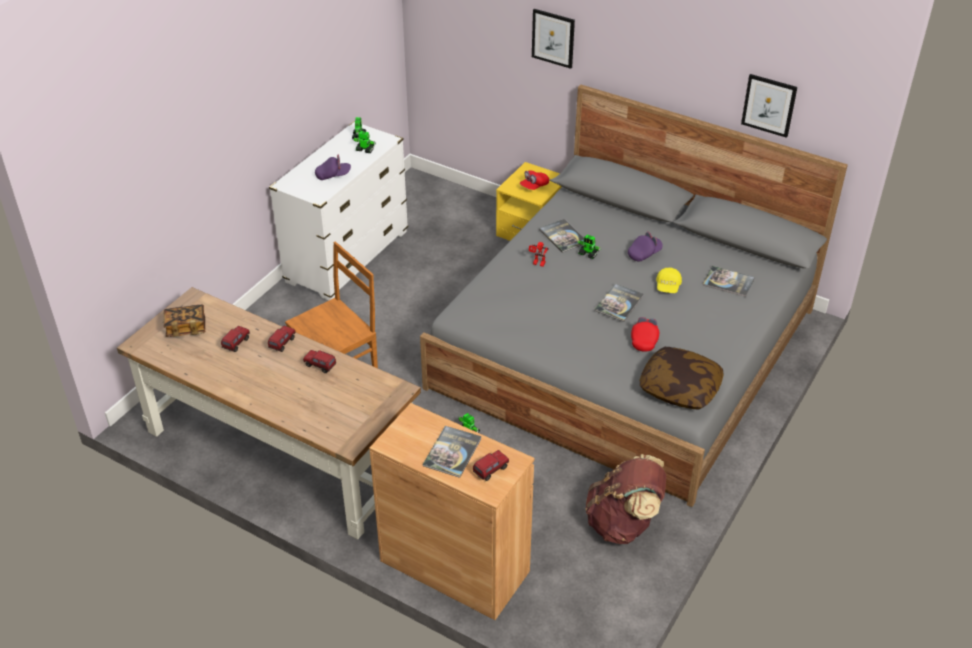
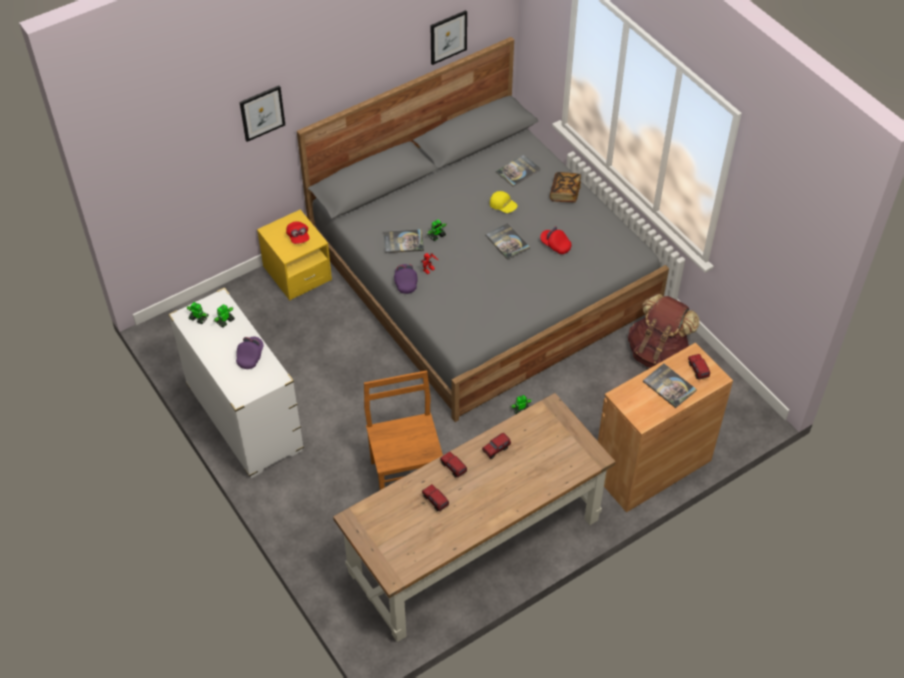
camera: 65 degrees left, 10 degrees up
(186, 328) = (392, 534): book -> book (565, 193)
(644, 254) = (456, 203): purple cap -> purple cap (405, 282)
(680, 388) = (615, 248): pillow -> none

